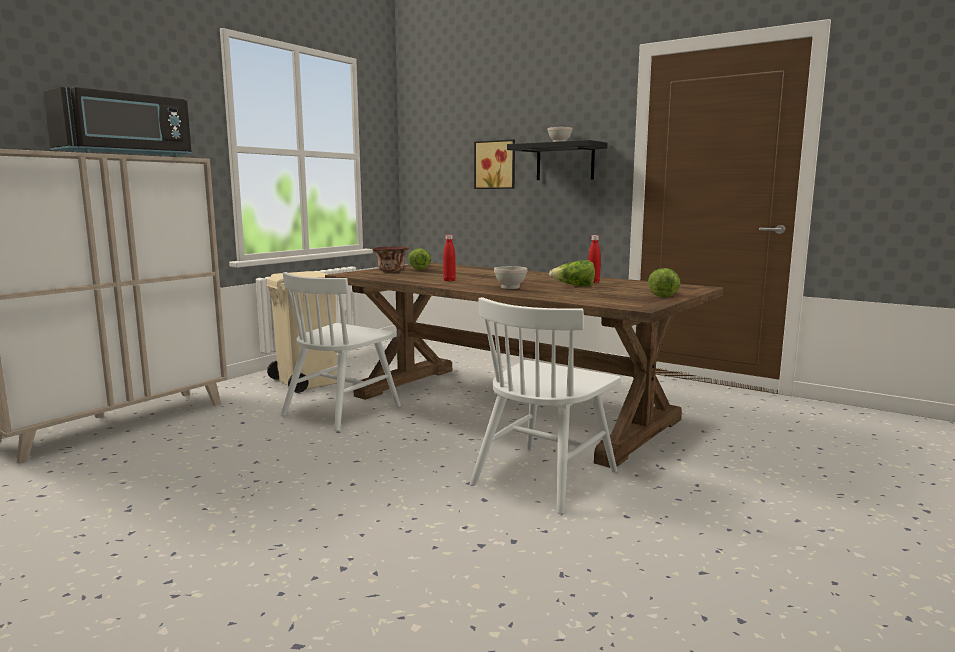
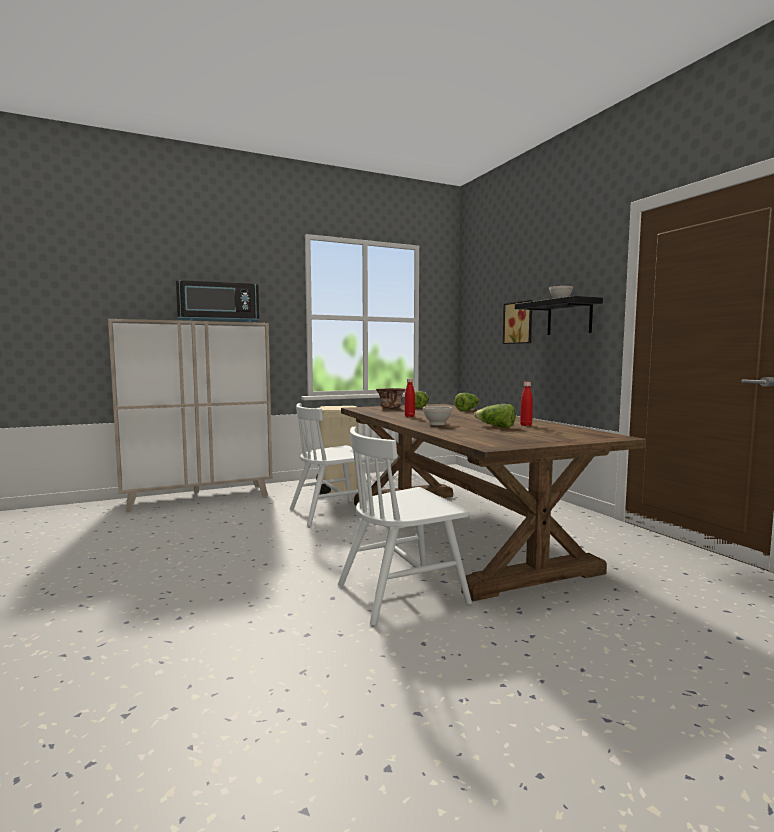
camera: 30 degrees right, 5 degrees down
(662, 295) = (551, 439): lettuce -> lettuce (467, 410)

